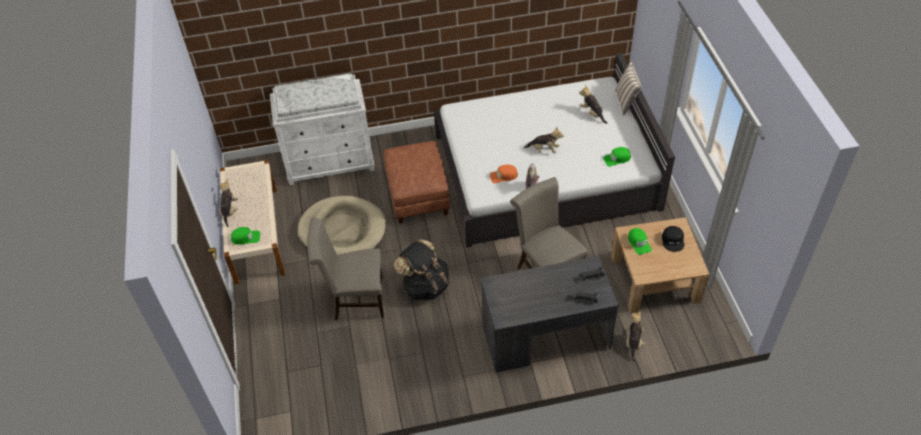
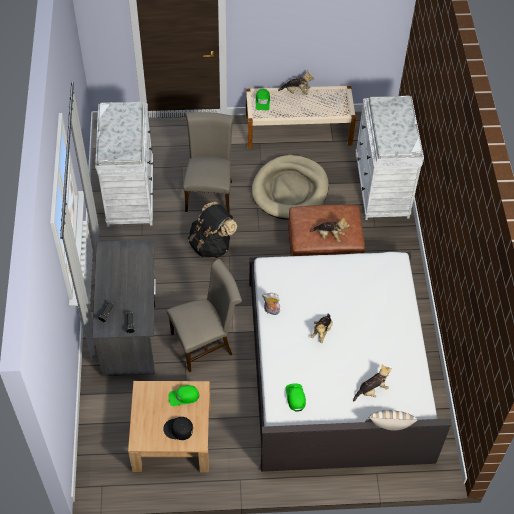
camera: 95 degrees right, 5 degrees up
(361, 377) = (130, 192): none -> white dresser
(503, 176) = (290, 289): orange cap -> none
(633, 342) = (104, 397): plush toy -> plush toy (329, 236)

